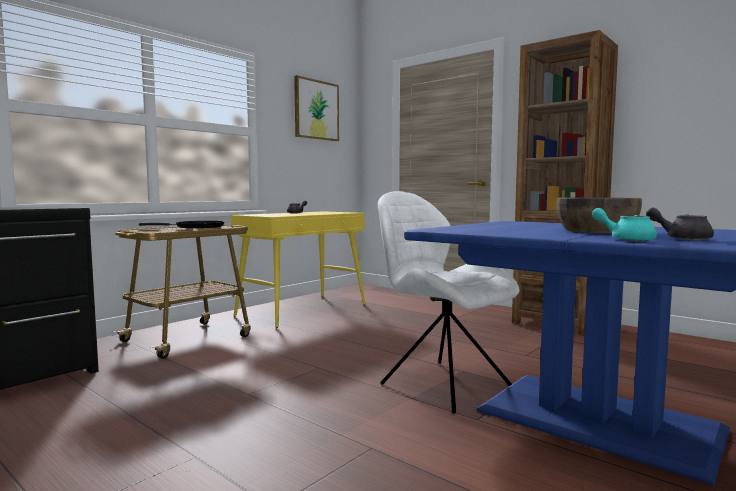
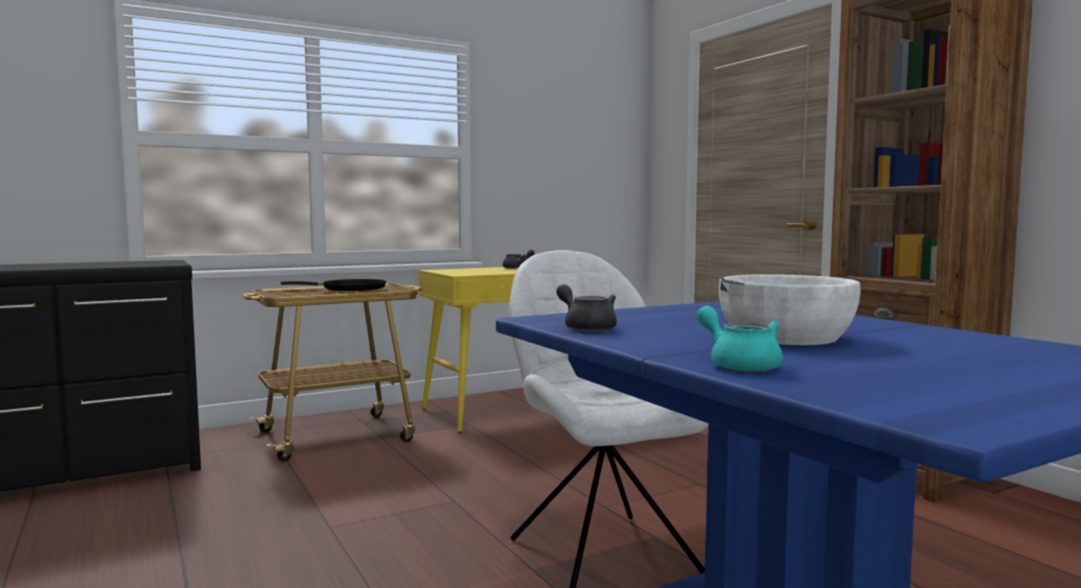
camera: 20 degrees right, 0 degrees up
(316, 110) = (569, 115): picture -> none
(596, 231) = (785, 337): brown bowl -> white bowl
(681, 238) = (858, 368): grey teapot -> grey teapot (586, 327)

